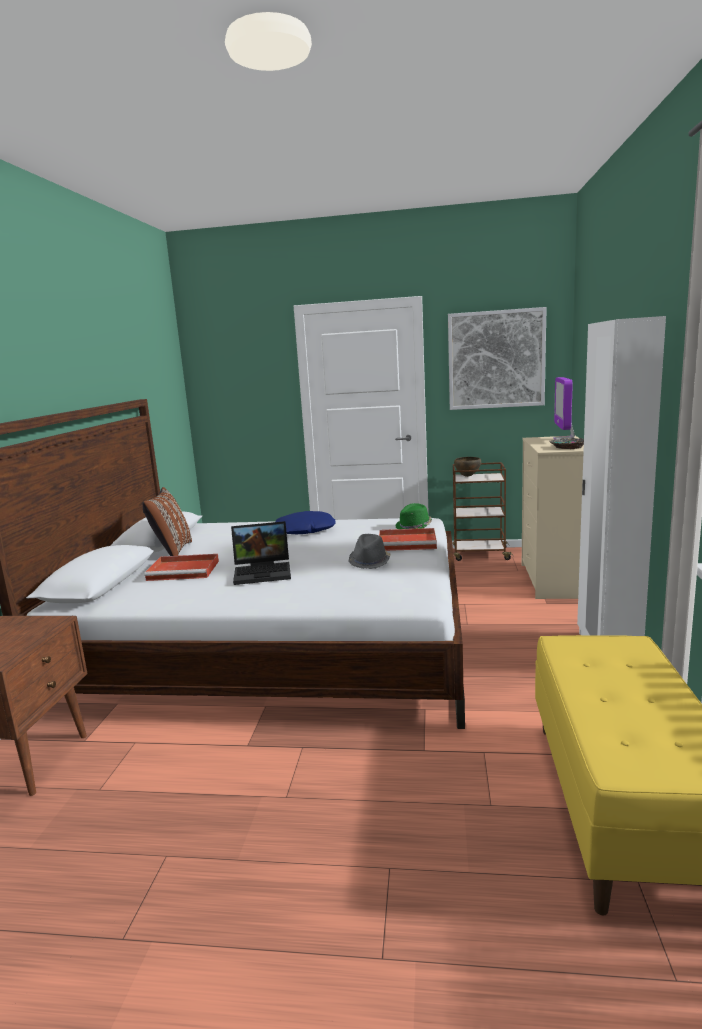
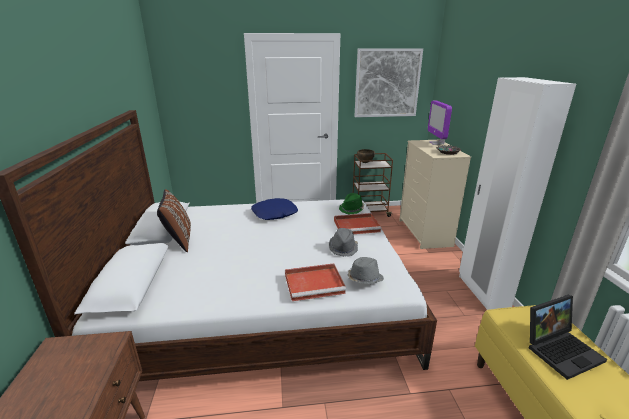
camera: 15 degrees left, 10 degrees up
(185, 570) = (200, 263): red tray -> red tray (315, 283)
(264, 572) = (268, 262): laptop -> laptop (560, 349)
(374, 589) = (364, 279): none -> grey hat

